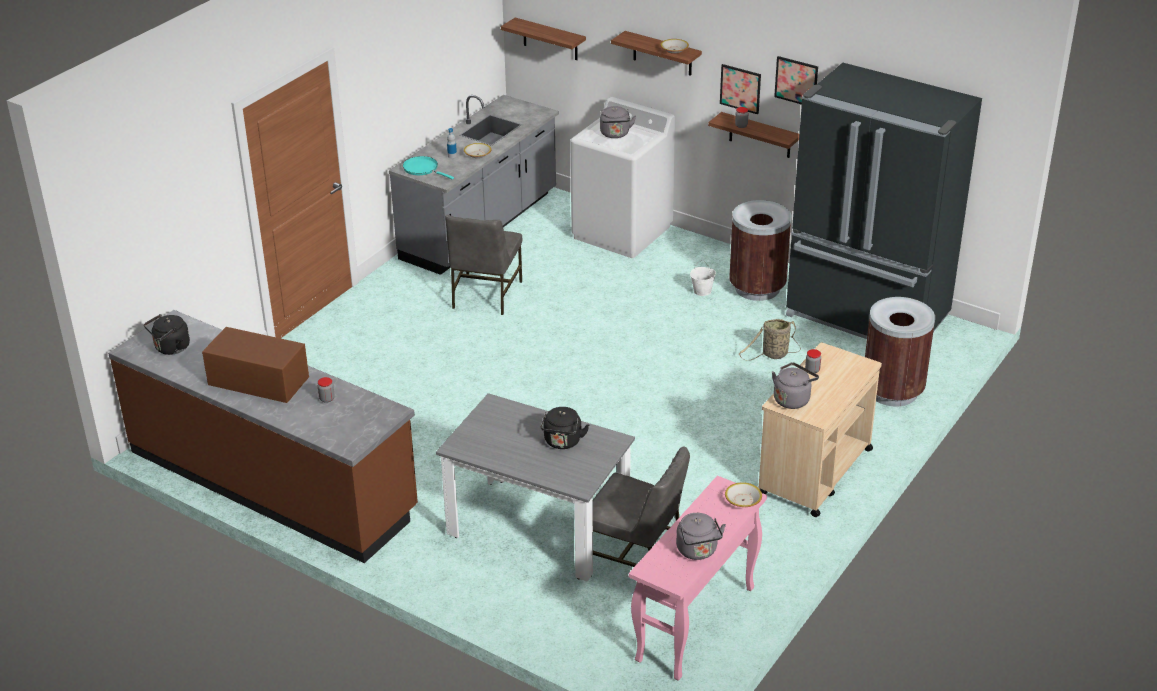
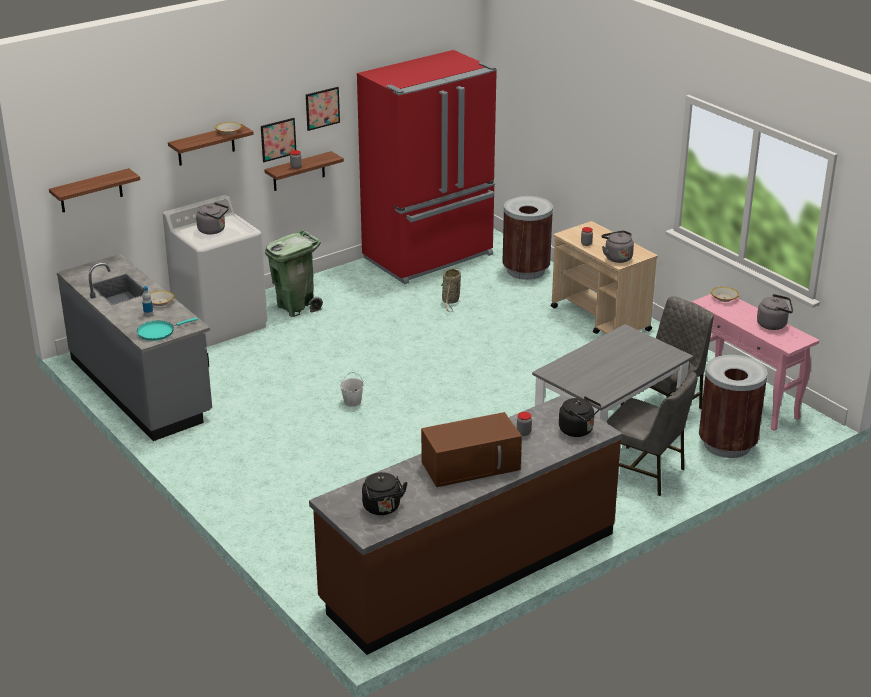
camera: 70 degrees left, 5 degrees down
(257, 380) = (472, 465): brown microwave -> brown microwave turned 150 degrees counterclockwise
(485, 295) = (260, 406): grey chair -> grey chair (643, 472)
(562, 442) = (617, 352): black kettle -> black kettle (578, 430)
(685, 264) = (296, 307): none -> green trash can
(702, 291) = (342, 308): white bucket -> white bucket (352, 402)
(757, 288) = (357, 287): brown trash can -> brown trash can (726, 444)
(866, 317) = (430, 257): black fridge -> red fridge

